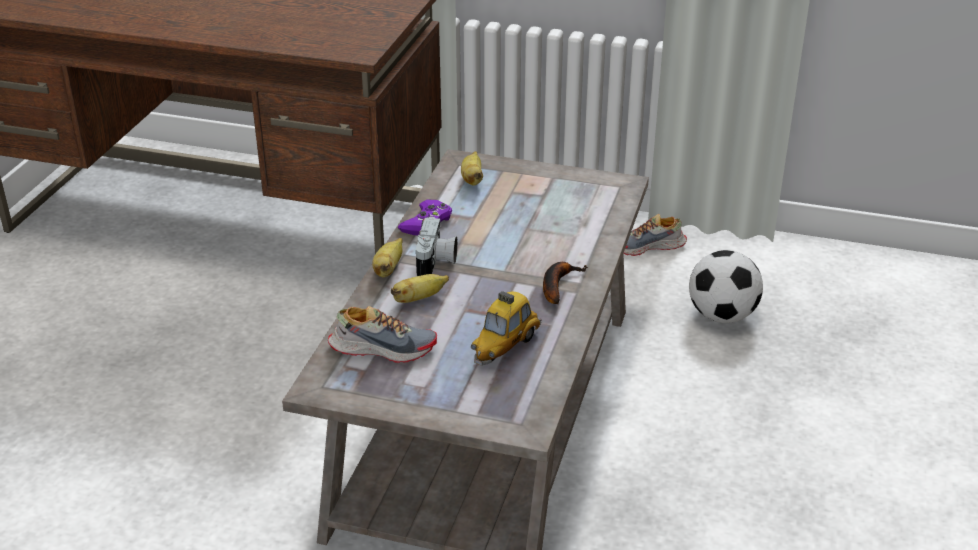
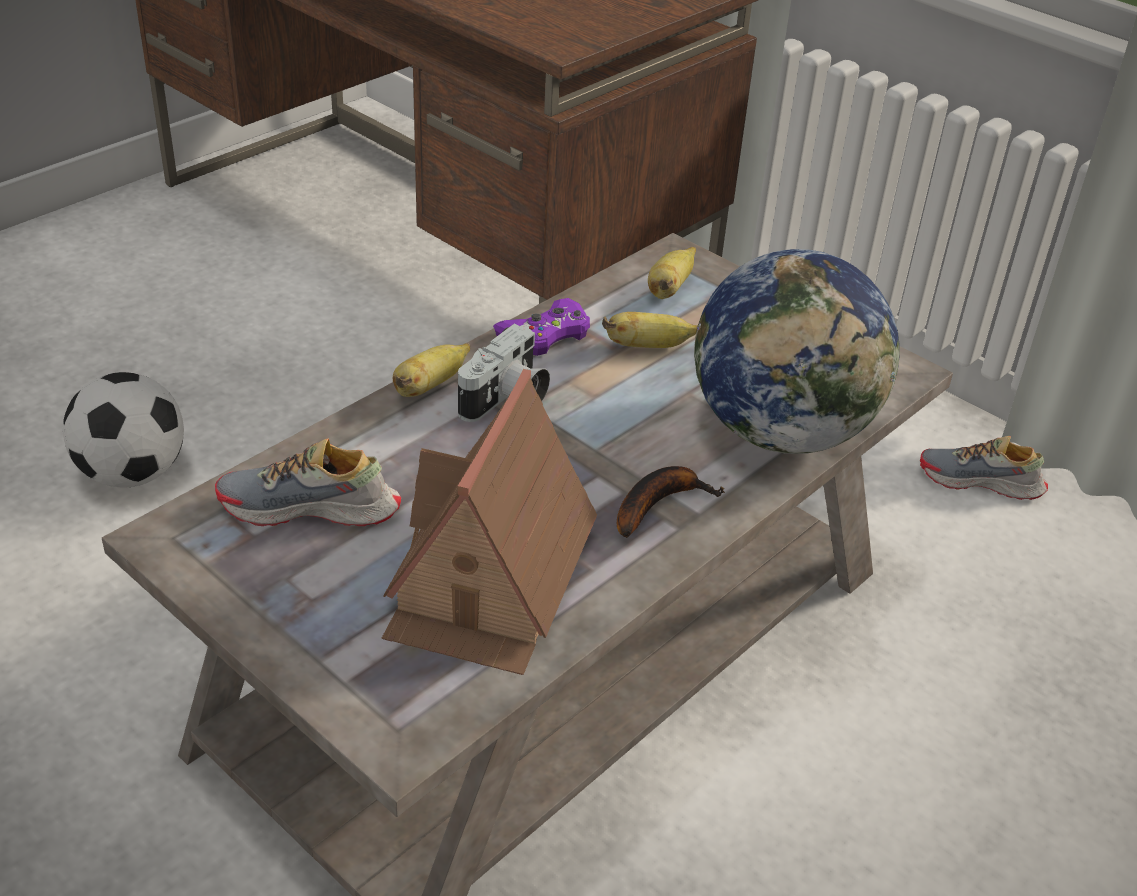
camera: 25 degrees right, 5 degrees up
(382, 348) = (310, 509): shoe -> shoe turned 150 degrees clockwise
(418, 299) = (431, 449): banana -> banana (648, 346)
(505, 346) = (489, 579): toy car -> toy house
(589, 231) = (782, 431): none -> globe
(721, 316) = (1027, 637): football -> football (132, 473)

